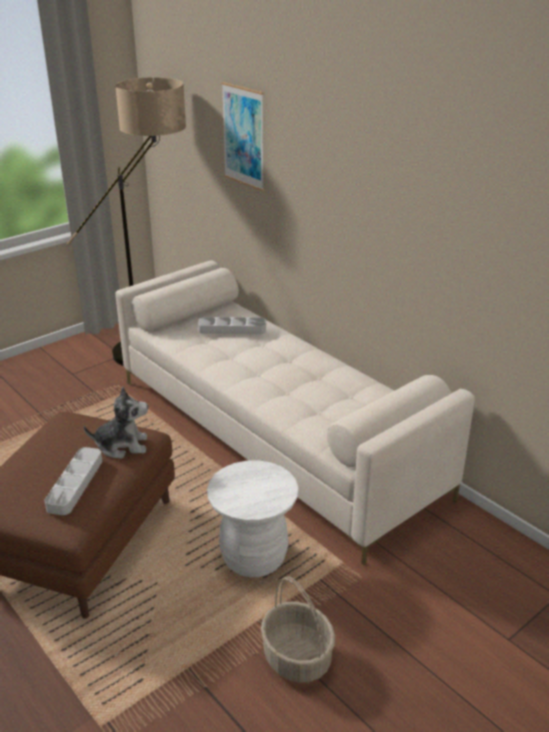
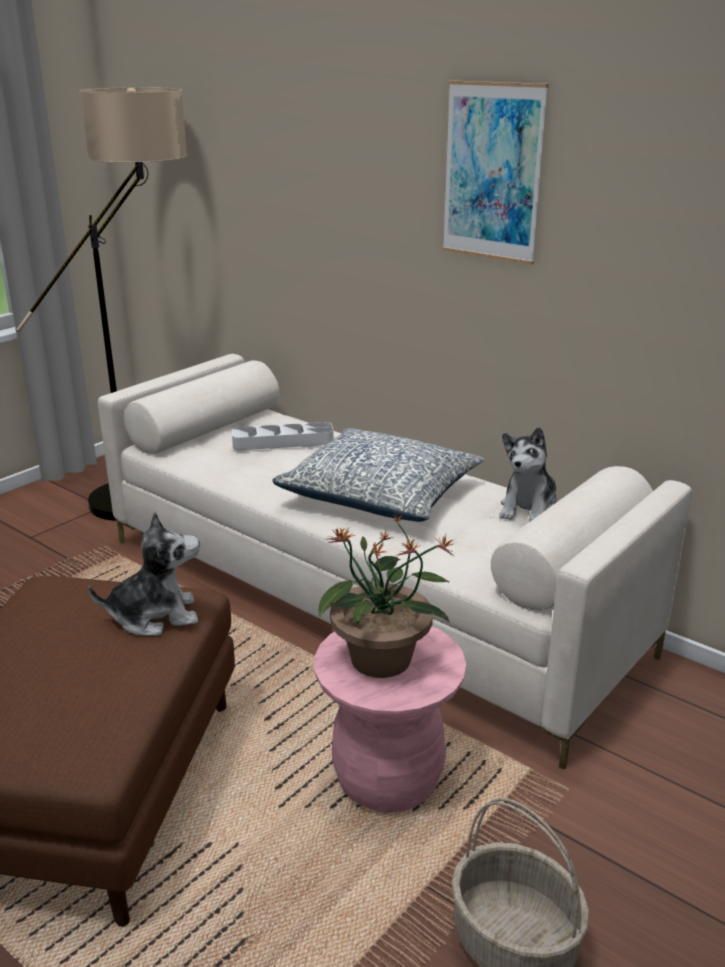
camera: 10 degrees left, 5 degrees down
(75, 484) = (87, 685): grey tray -> none
(243, 136) = (281, 156): picture -> picture (492, 172)
(248, 488) = (382, 660): none -> potted plant
(254, 557) = (388, 780): white stool -> pink stool
(283, 376) = (381, 495): none -> pillow
(376, 395) = (529, 509): none -> plush toy

